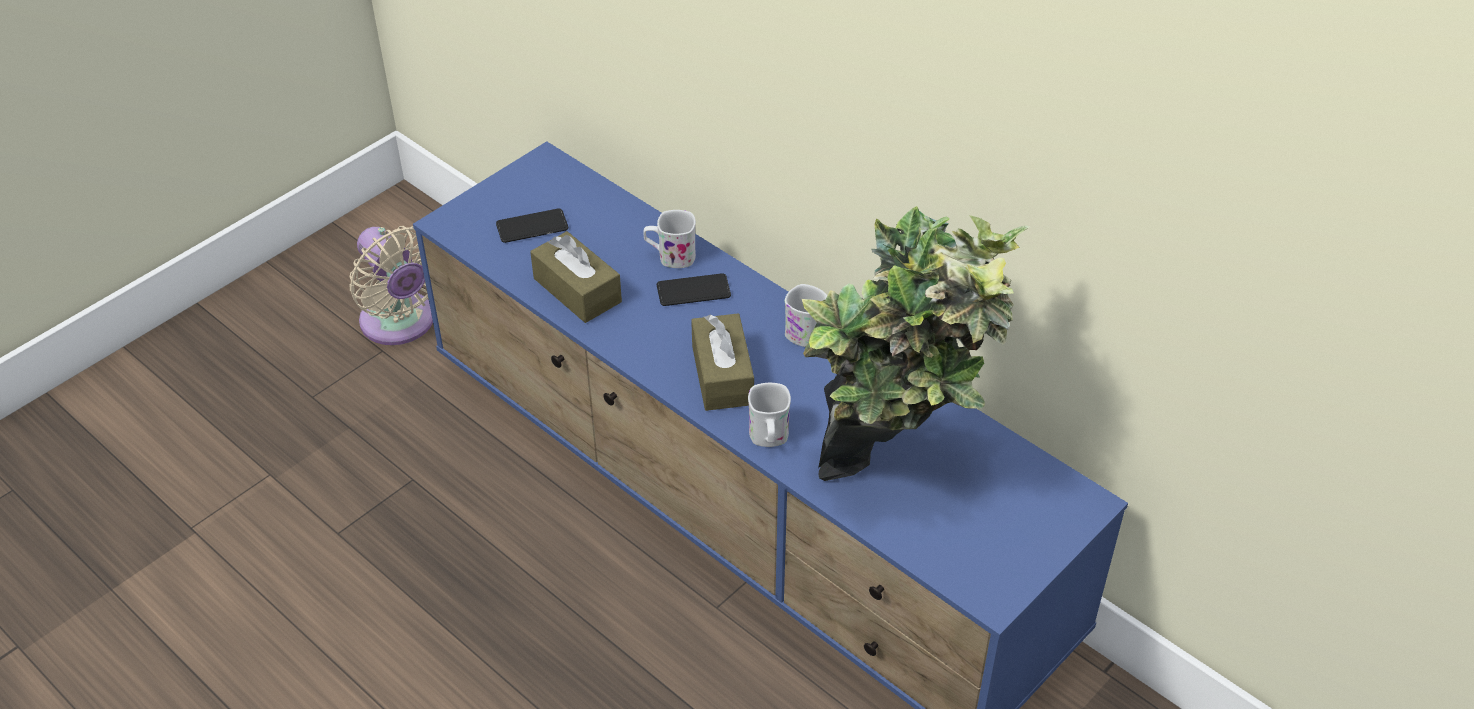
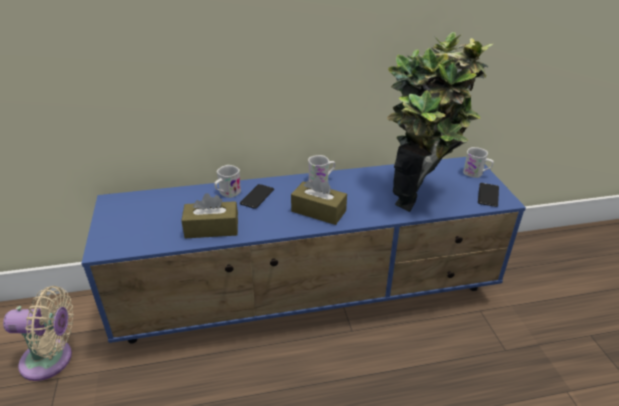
camera: 55 degrees left, 10 degrees down
(532, 227) = (148, 223): phone -> phone (488, 195)
(769, 438) = (370, 215): white mug -> white mug (476, 174)

